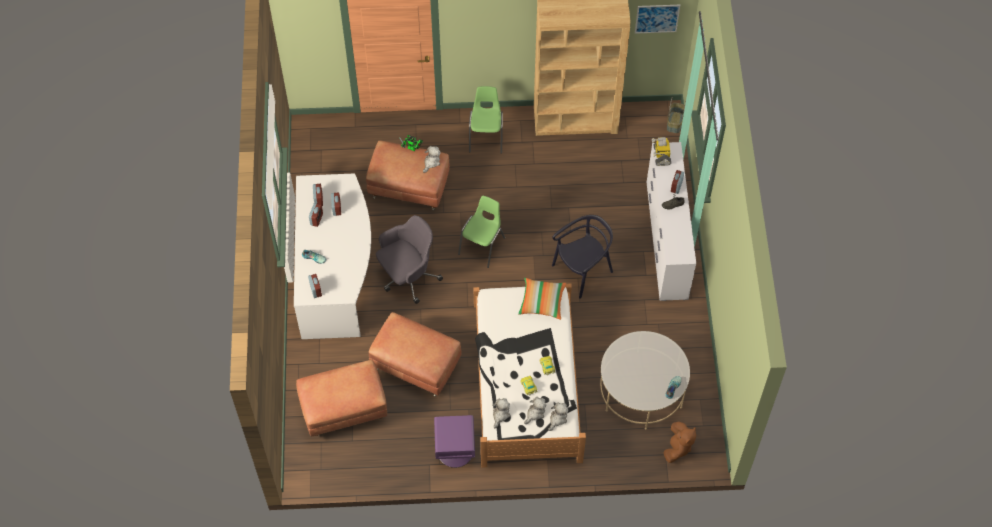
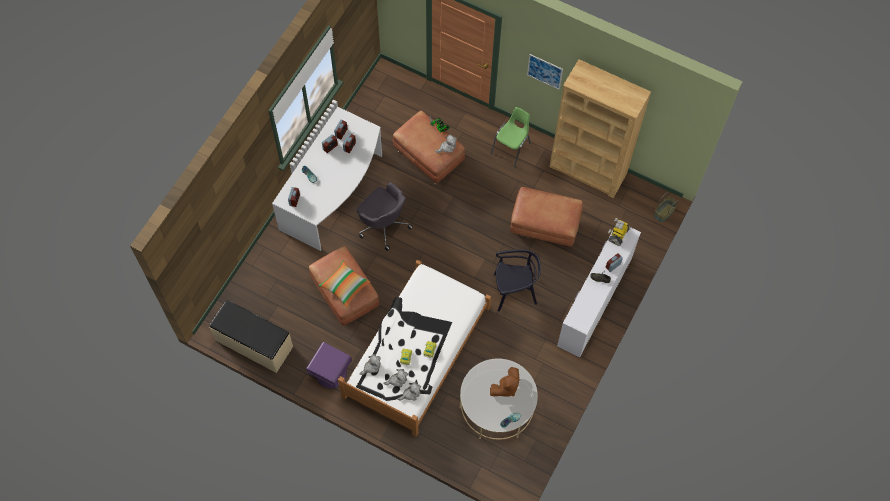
camera: 30 degrees right, 5 degrees up
(344, 410) = (273, 299): brown ottoman -> brown ottoman (544, 227)
(354, 466) = (253, 344): none -> beige bench
(408, 276) = (383, 224): grey office chair -> grey office chair turned 45 degrees clockwise
(482, 246) = (453, 231): green chair -> none
(542, 302) = (459, 299): pillow -> pillow (345, 286)
(657, 18) = (672, 124): picture -> picture (545, 71)
(677, 447) = (494, 466): brown plush toy -> brown plush toy (506, 388)

